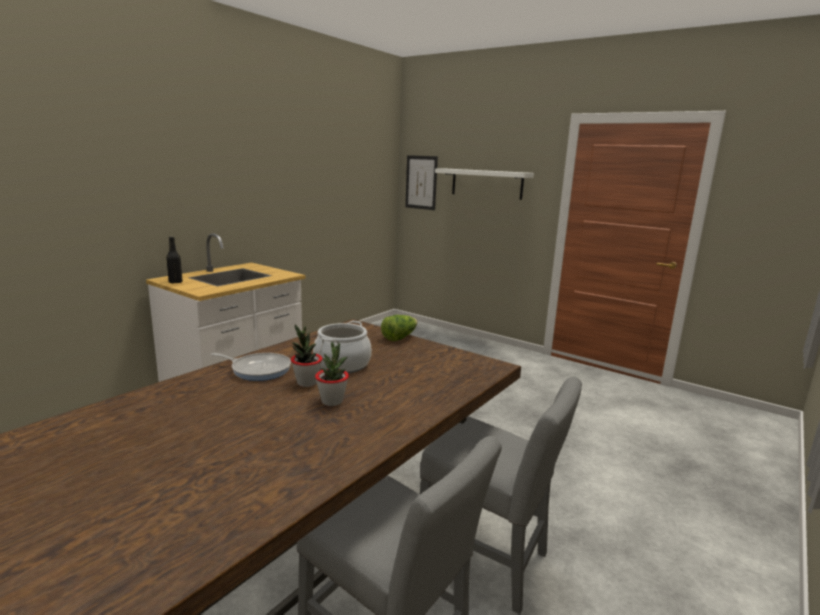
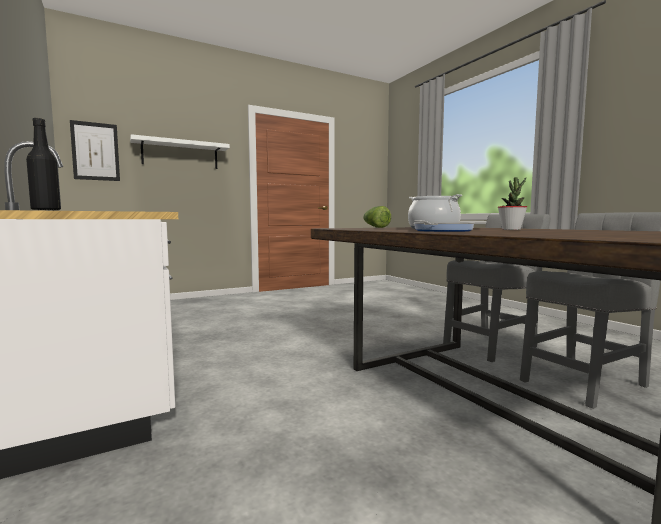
camera: 65 degrees left, 10 degrees down
(307, 383) = (474, 230): potted plant -> none

